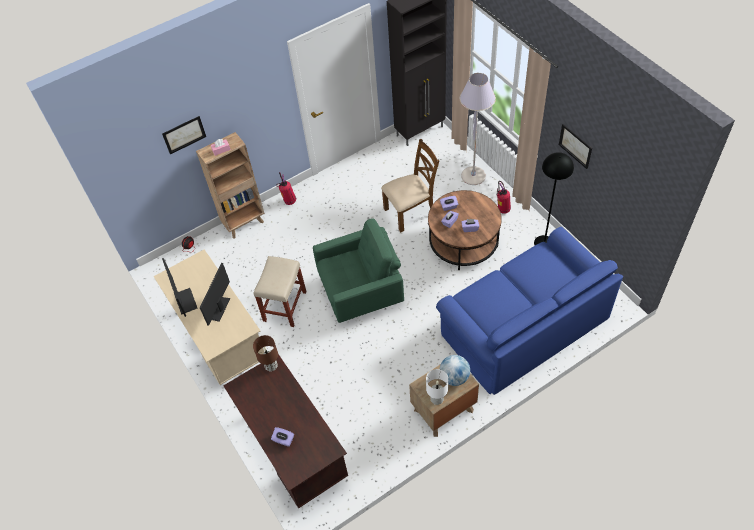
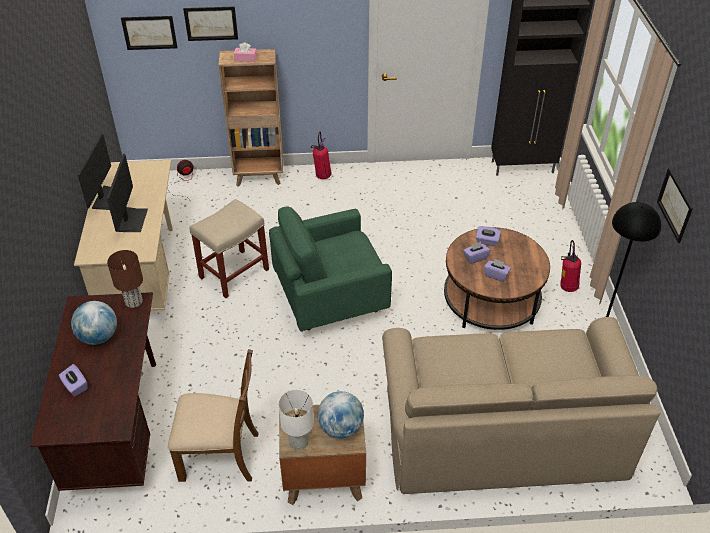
camera: 25 degrees right, 10 degrees down
(140, 161) = (149, 32): none -> picture
(217, 308) = (132, 219): monitor -> monitor turned 135 degrees clockwise
(269, 401) = (98, 337): none -> globe
(361, 292) = (329, 298): green armchair -> green armchair turned 150 degrees clockwise
(410, 211) = (450, 241): brown chair -> brown chair (220, 455)
(473, 176) = (554, 237): grey floor lamp -> none
(523, 324) = (502, 429): blue sofa -> beige sofa

